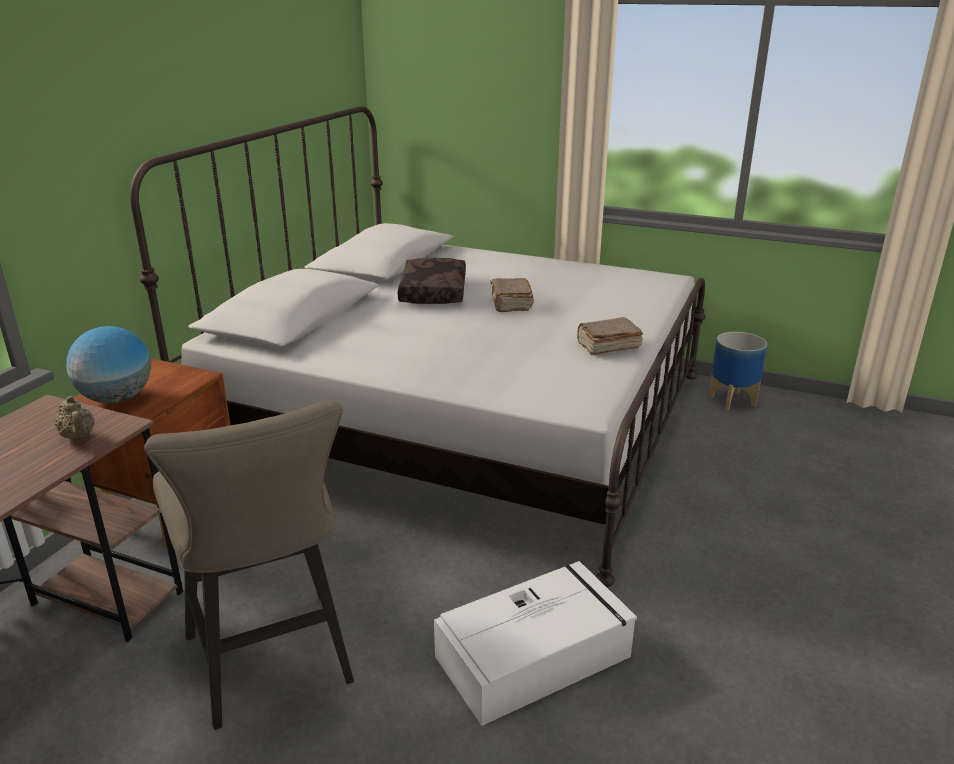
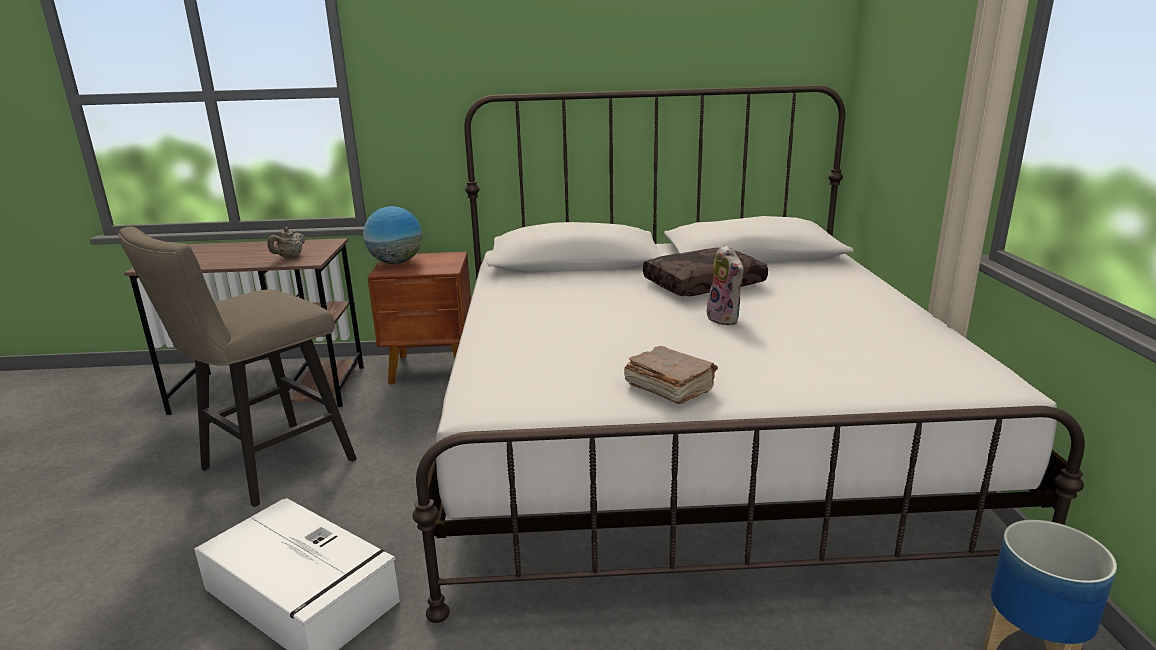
camera: 65 degrees right, 5 degrees down
(511, 304) = (725, 319): brown book -> plush toy

